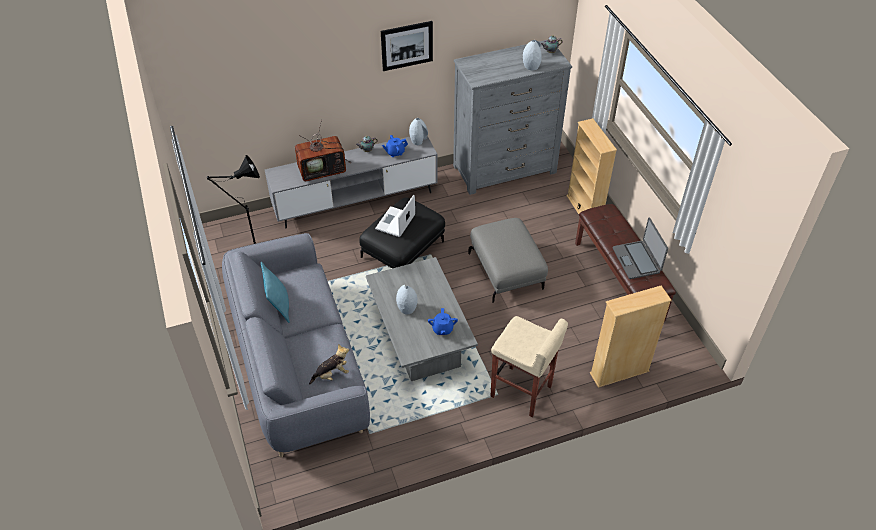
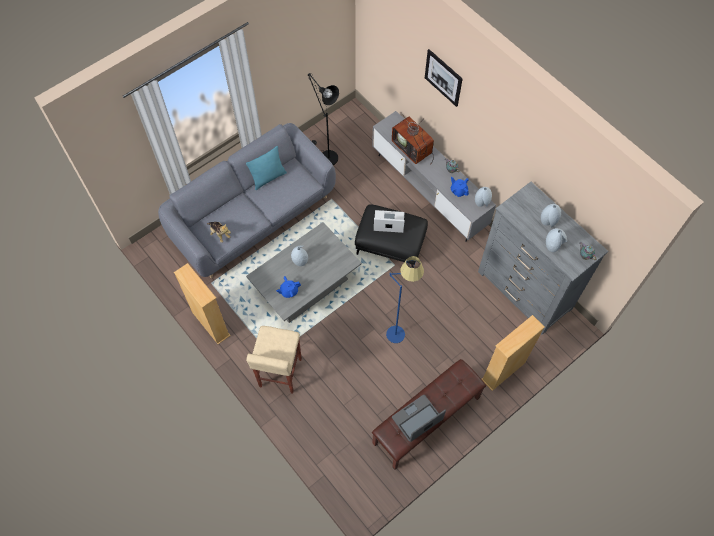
camera: 70 degrees right, 15 degrees up
(407, 45) = (504, 136): picture -> picture (443, 77)
(504, 61) = (548, 222): none -> grey vase
(507, 271) = (400, 327): grey ottoman -> blue floor lamp
(619, 372) = (324, 442): beige bookcase -> beige bookcase (210, 324)

